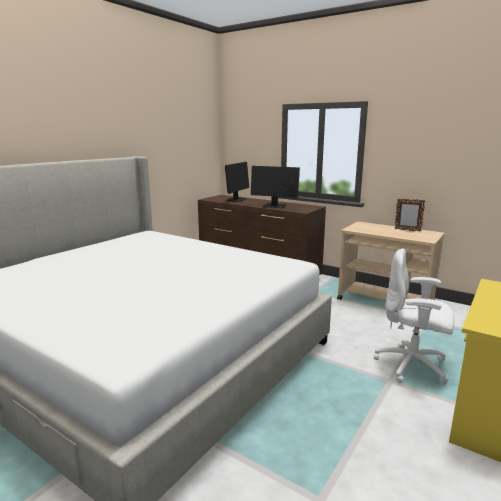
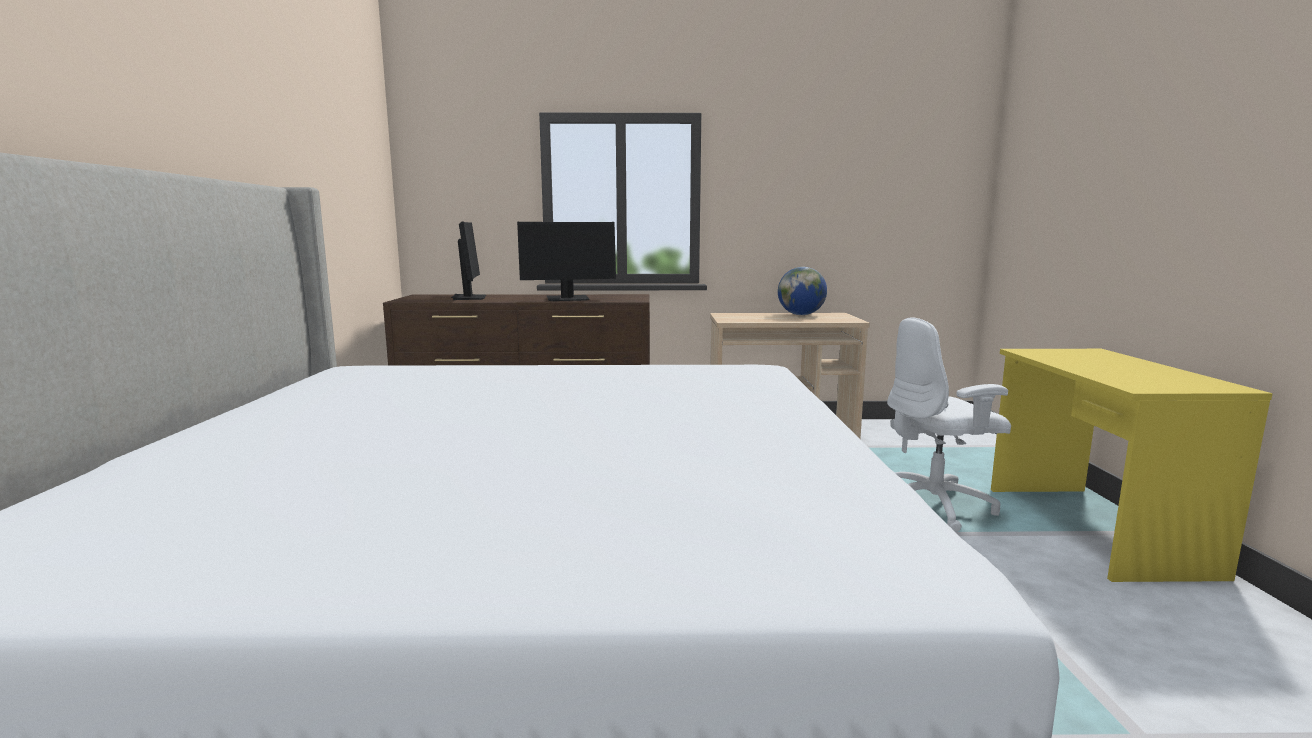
camera: 35 degrees left, 5 degrees down
(407, 230) = (801, 315): picture frame -> globe

